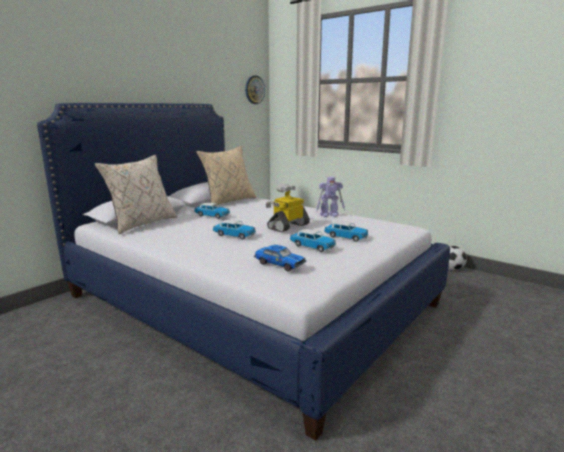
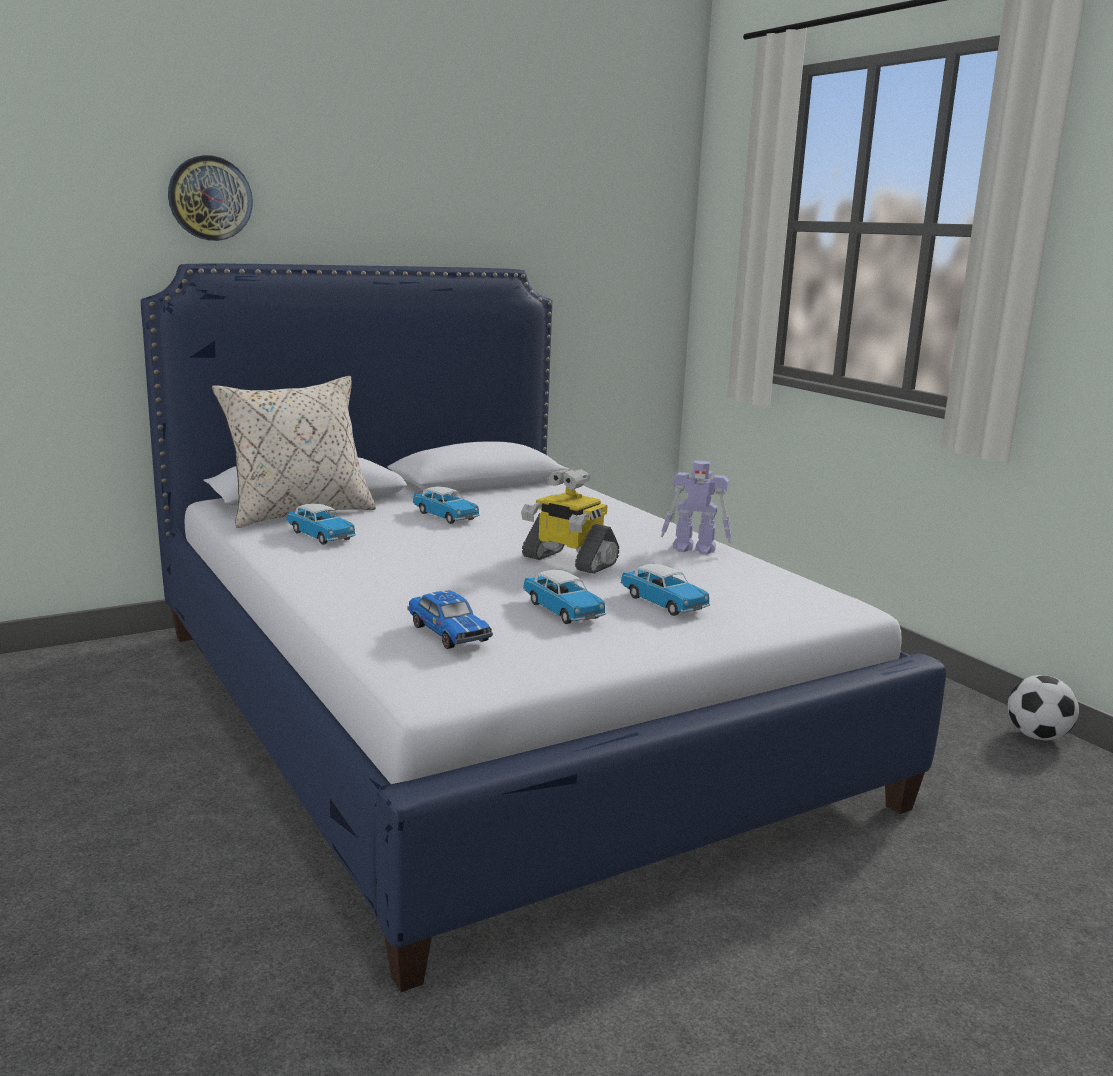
camera: 20 degrees right, 0 degrees up
(228, 201) = (515, 489): beige pillow -> none
(234, 235) = (438, 562): toy car -> toy car (320, 536)
(254, 90) = (652, 237): wall clock -> wall clock (210, 198)
(288, 226) = (568, 561): toy robot -> toy robot turned 120 degrees counterclockwise

